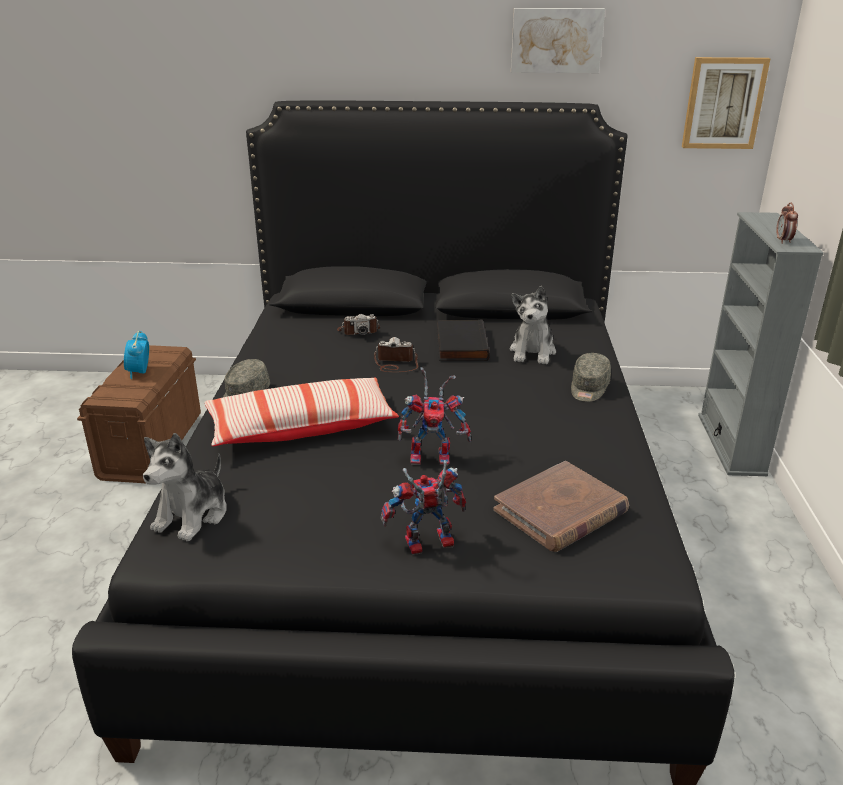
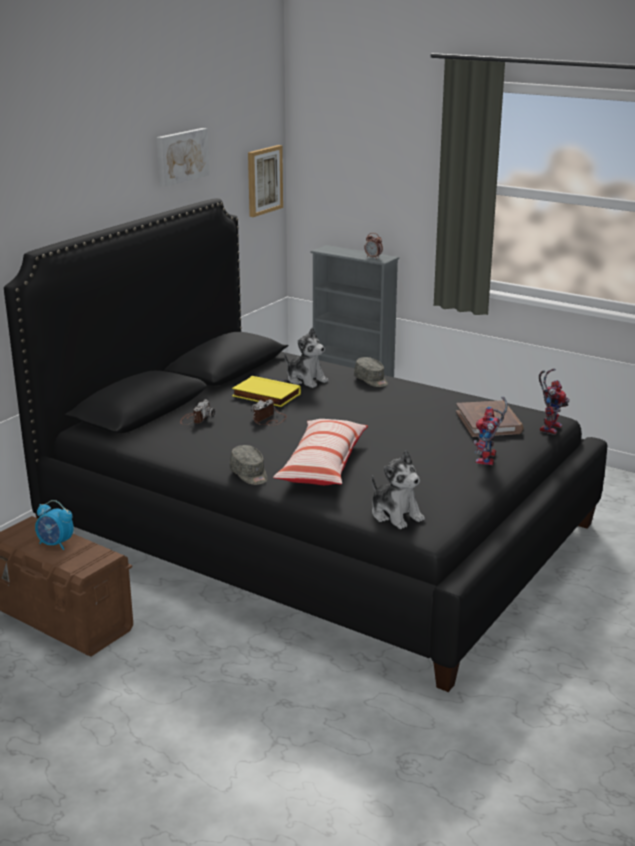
camera: 60 degrees left, 5 degrees down
(433, 456) = (400, 437): toy robot -> toy robot (549, 427)
(459, 344) = (265, 395): black book -> yellow book

